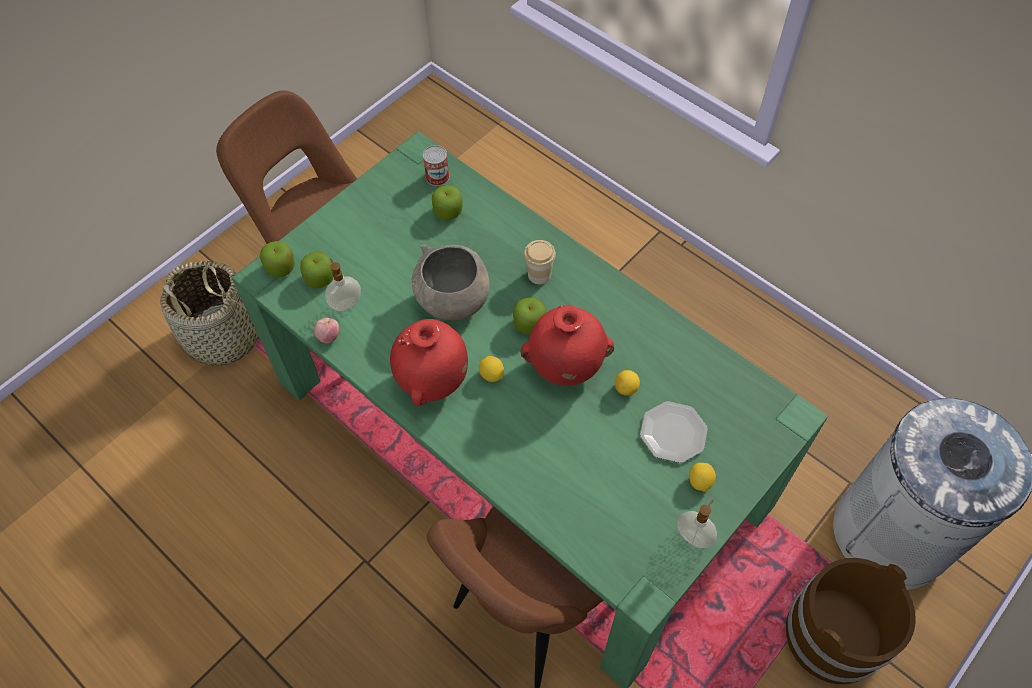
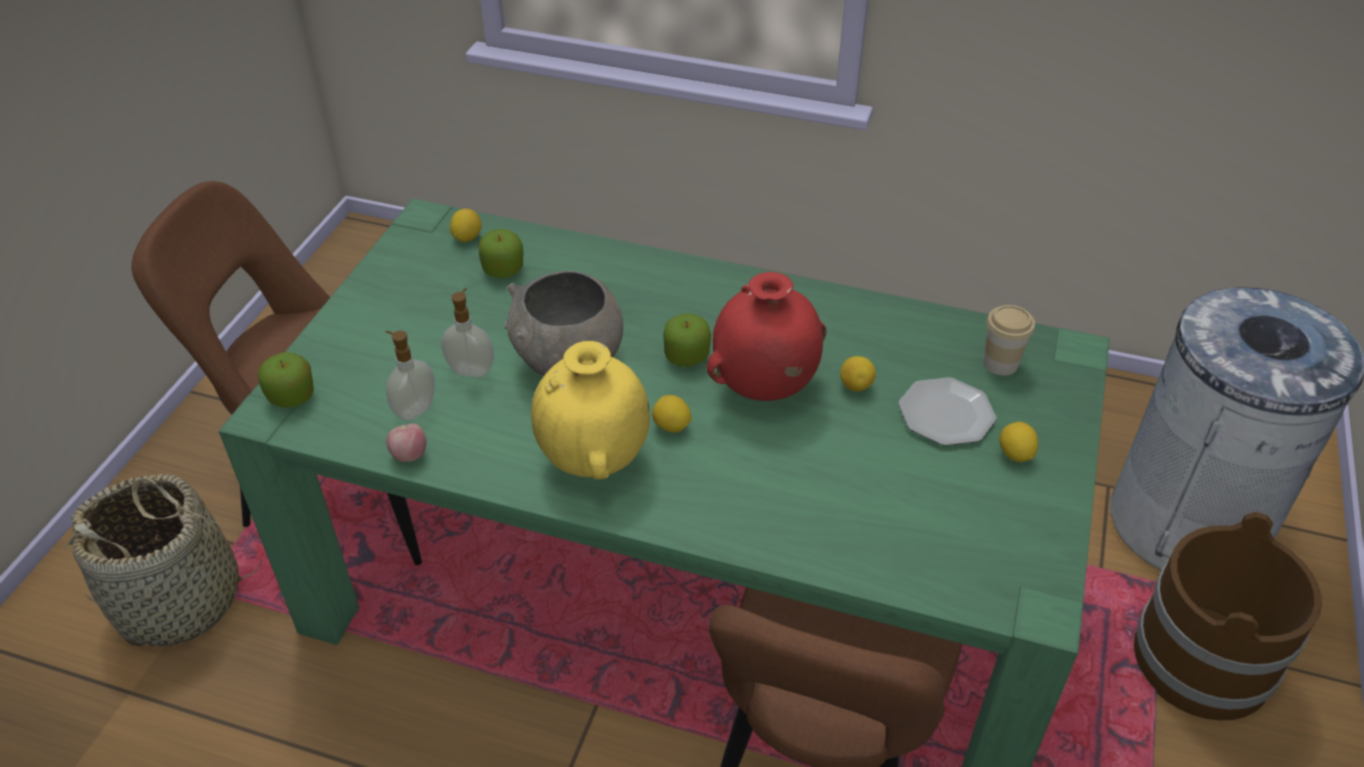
camera: 25 degrees left, 15 degrees down
(320, 278) = (359, 392): apple -> none
(433, 381) = (594, 460): red vase -> yellow vase
(437, 176) = (467, 237): can -> lemon
(539, 275) = (666, 301): cup -> cup (1000, 363)
(694, 536) = (1051, 517): soap dispenser -> soap dispenser (471, 370)

